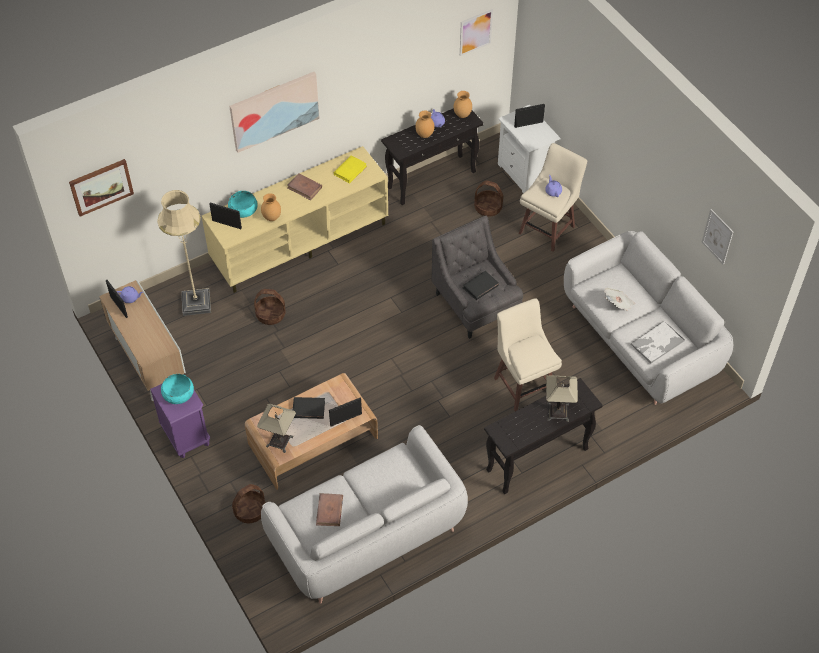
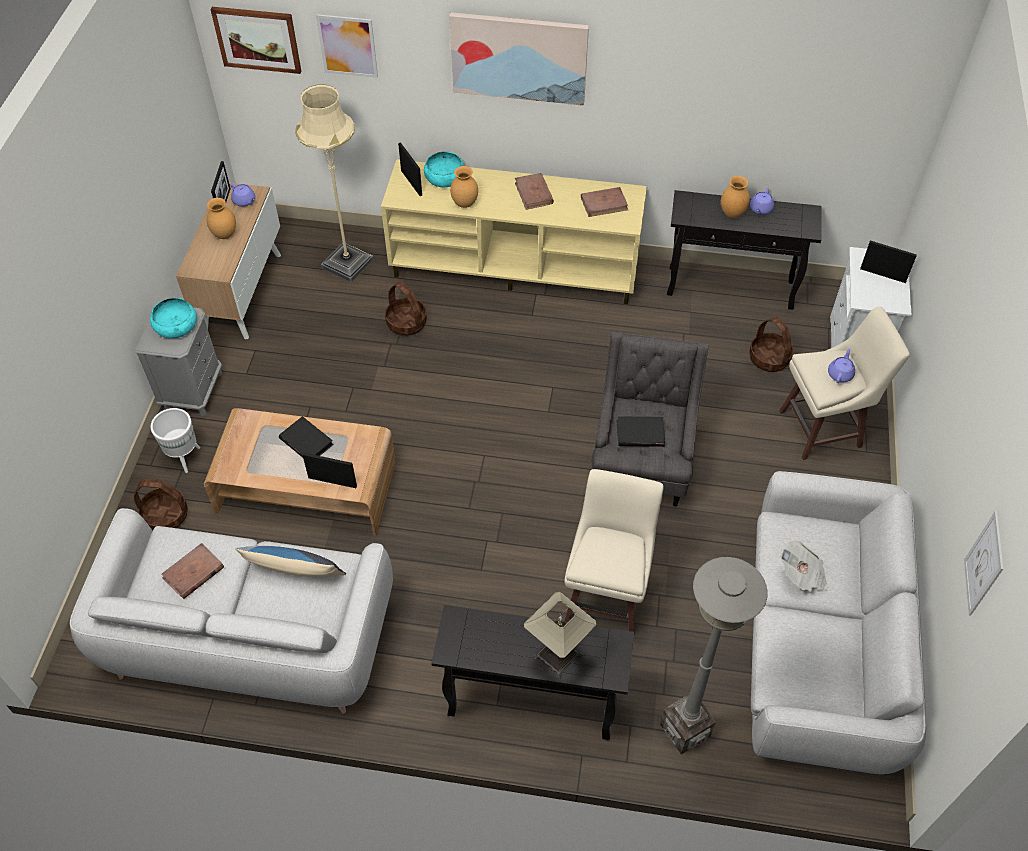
camera: 40 degrees right, 0 degrees up
(186, 436) = (193, 391): purple nightstand -> grey nightstand
(224, 474) = (184, 457): none -> white planter
(279, 441) = (239, 455): table lamp -> none
(350, 170) = (604, 204): yellow book -> brown book
(381, 473) = (295, 573): none -> pillow
(462, 115) = (802, 217): brown vase -> brown vase (224, 235)
(475, 32) = (868, 100): picture -> picture (347, 46)
(616, 419) = (685, 729): none -> grey floor lamp
(656, 343) = (808, 664): tray -> none

